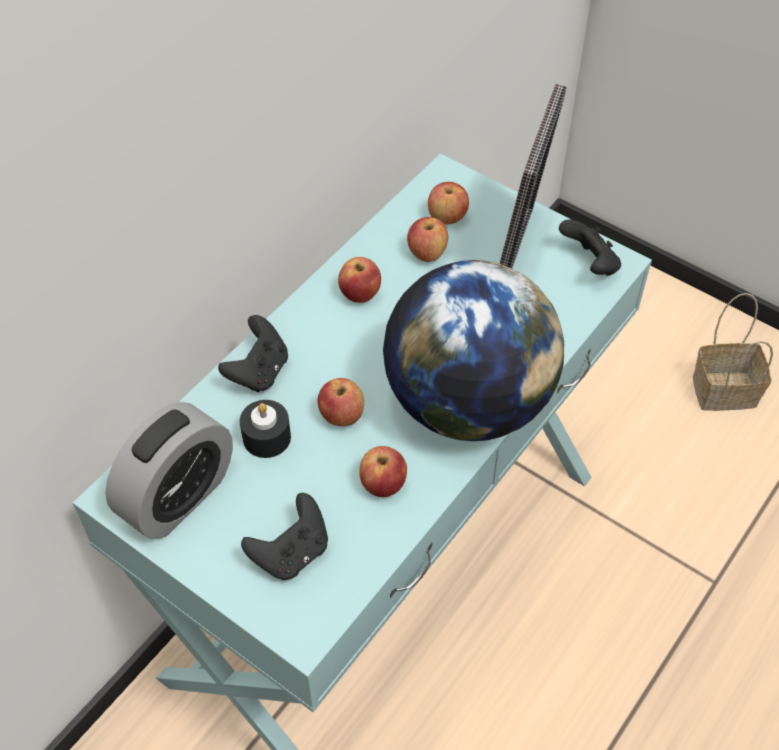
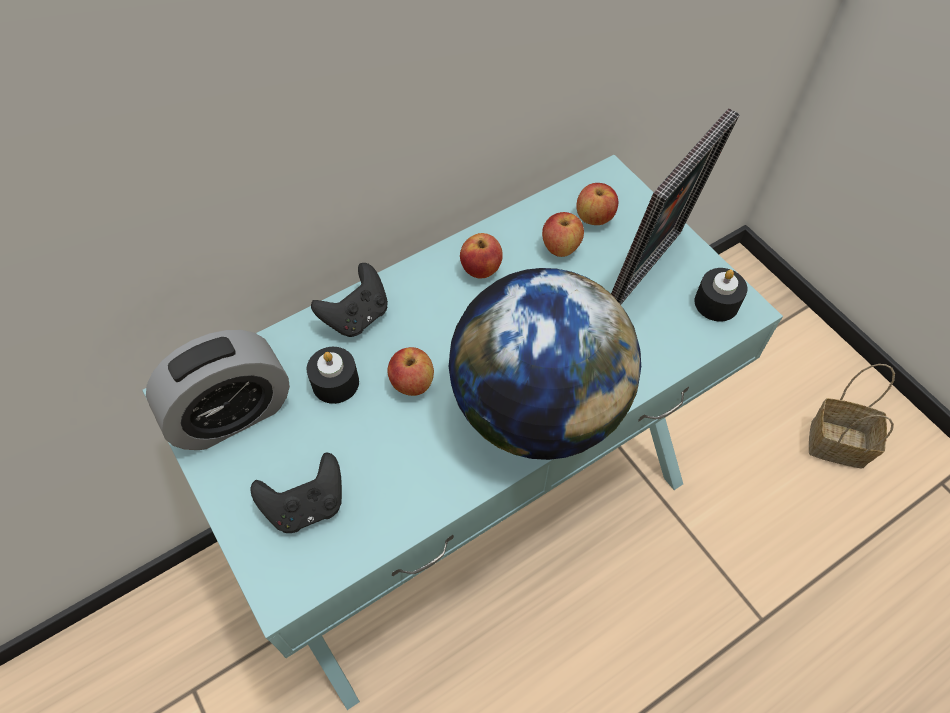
camera: 20 degrees right, 5 degrees up
(383, 484) = (421, 465): apple -> none
(589, 264) = (716, 303): black game controller -> black candle

